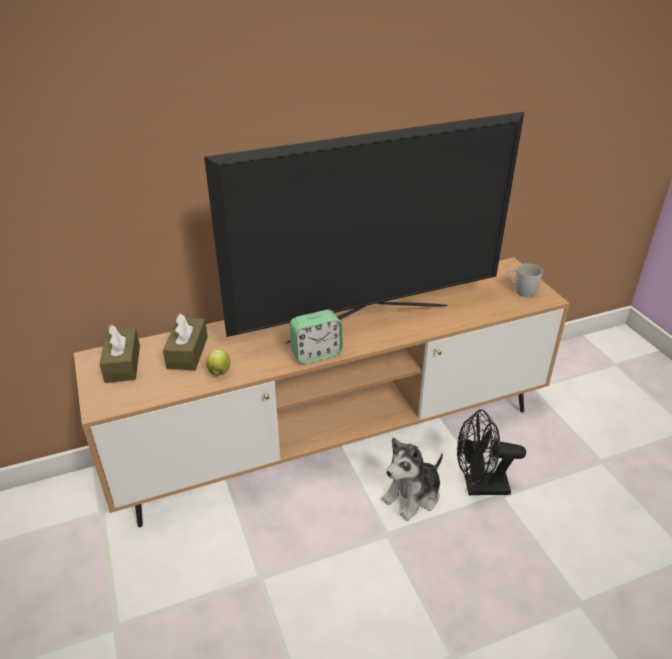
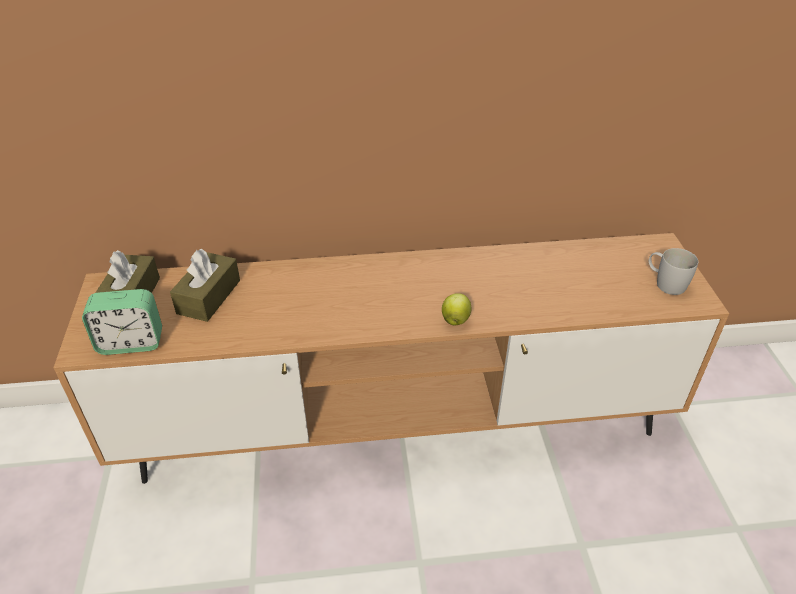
camera: 15 degrees right, 5 degrees up
(219, 371) = (234, 329): apple -> apple (455, 320)
(316, 354) = (359, 327): alarm clock -> alarm clock (131, 343)
(368, 322) = (442, 294): television -> none
(413, 496) = (469, 518): plush toy -> none
(479, 487) = (558, 526): black fan -> none

